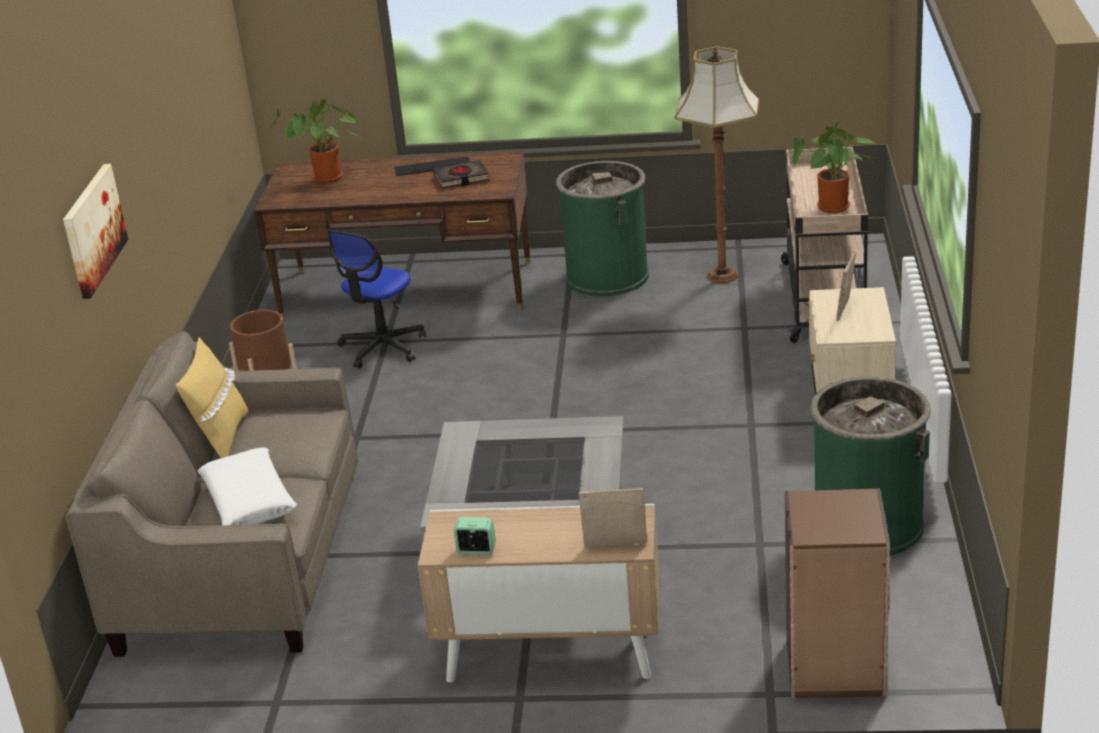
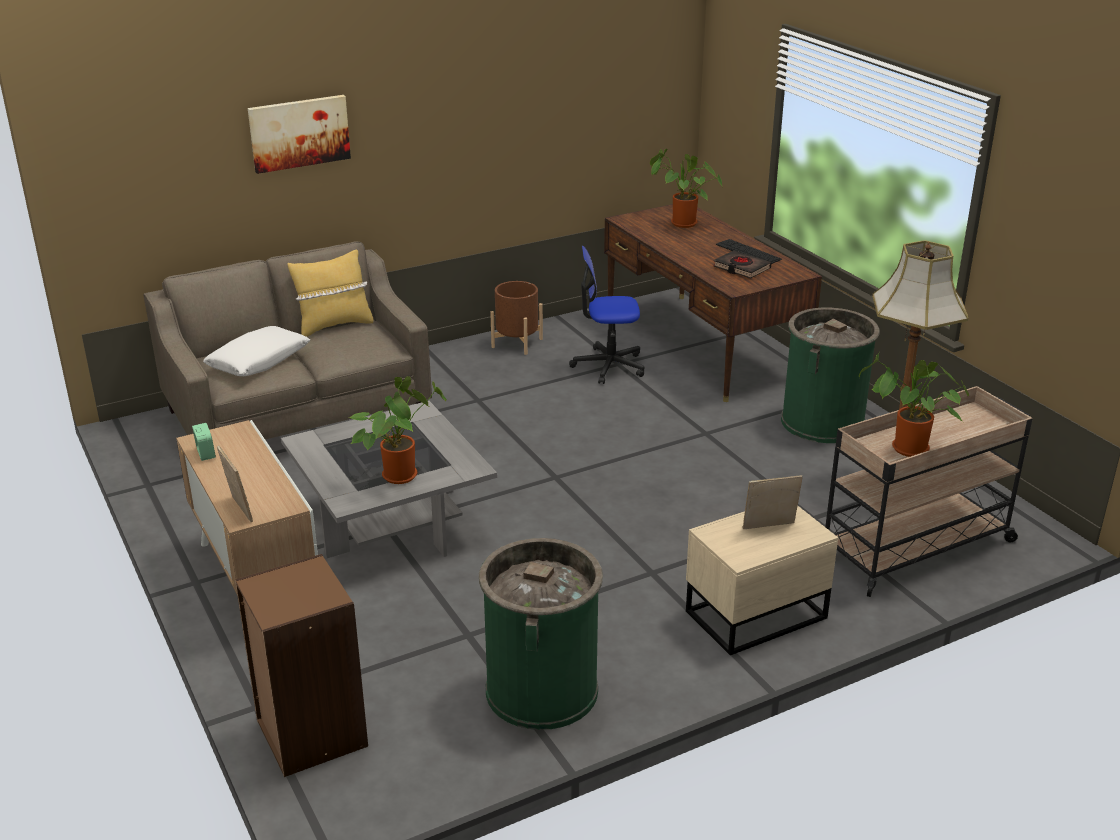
camera: 55 degrees right, 0 degrees up
(571, 468) = (400, 473): none -> potted plant

